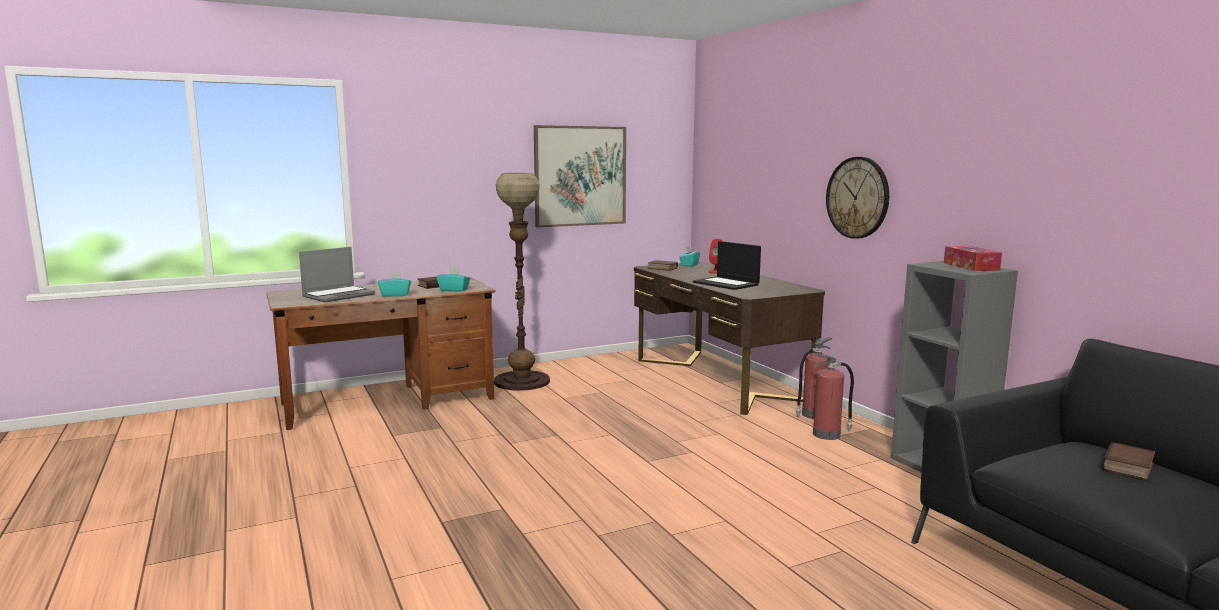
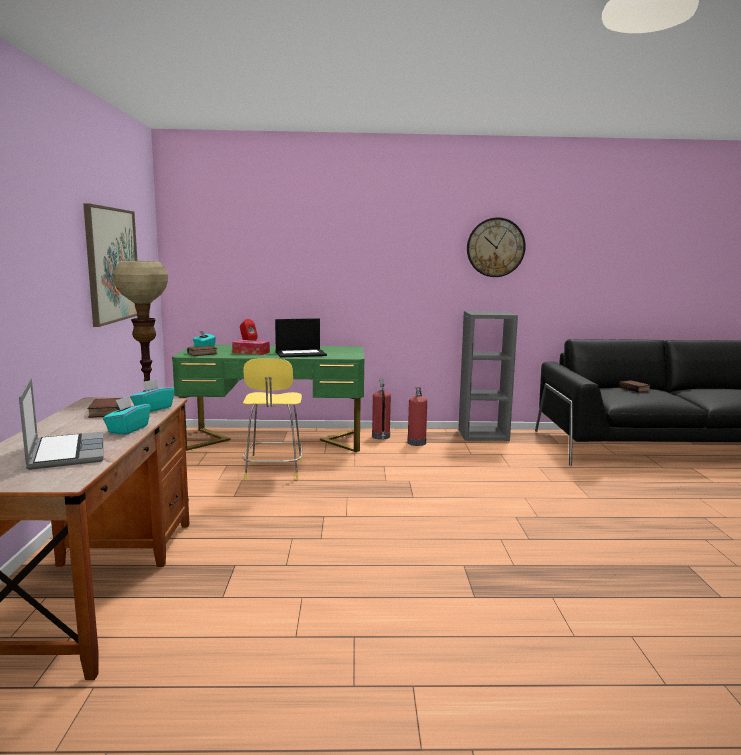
camera: 65 degrees left, 0 degrees up
(635, 397) = (273, 471): none -> yellow stool
(717, 379) = (275, 440): brown desk -> green desk
(857, 197) = (381, 275): wall clock -> wall clock (495, 247)
(971, 266) = (491, 312): tissue box -> tissue box (251, 352)

